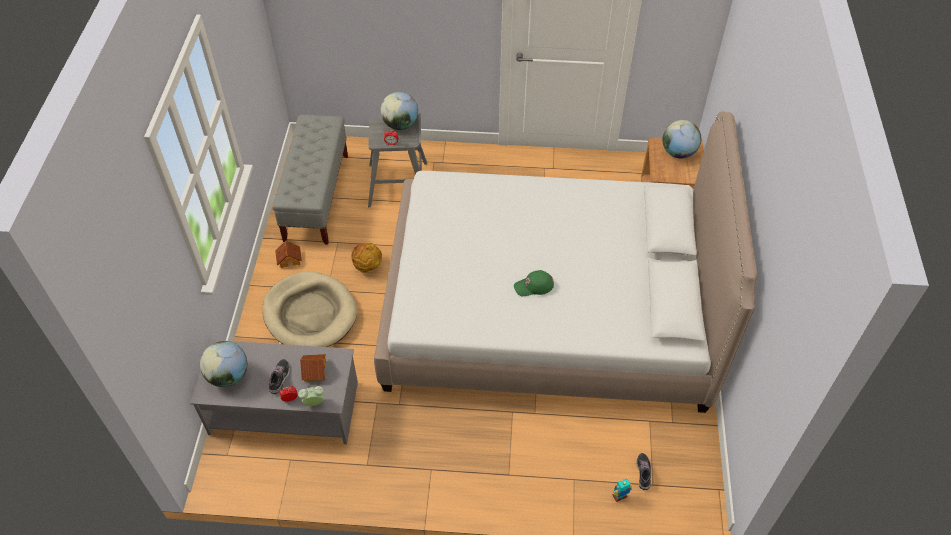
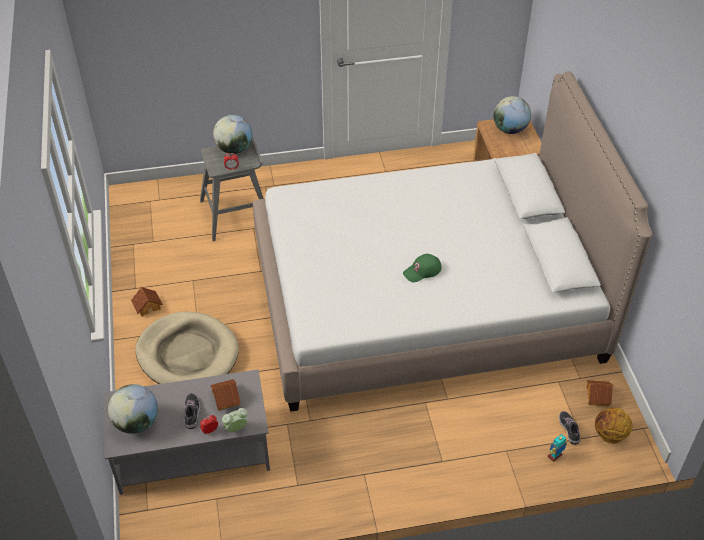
camera: 15 degrees left, 5 degrees down
(316, 197) = (155, 242): grey bench -> none
(367, 266) = (231, 297): basketball -> basketball (609, 435)
(683, 445) = (597, 396): none -> toy house

